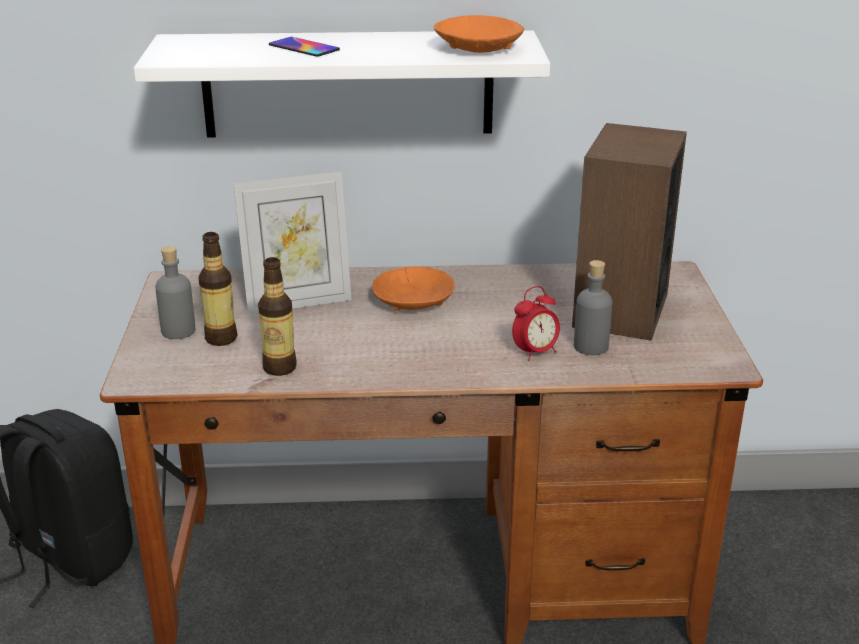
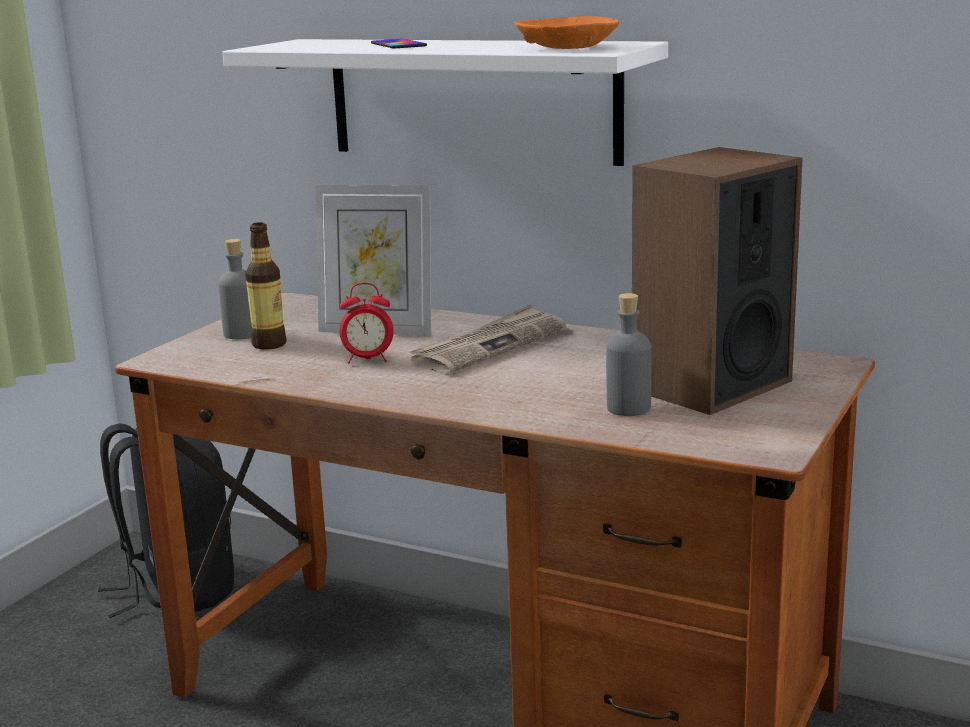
camera: 30 degrees right, 10 degrees down
(280, 368) = (288, 372): bottle -> none
(413, 302) = (490, 345): orange bowl -> newspaper
(535, 352) = (558, 402): alarm clock -> alarm clock (368, 360)

